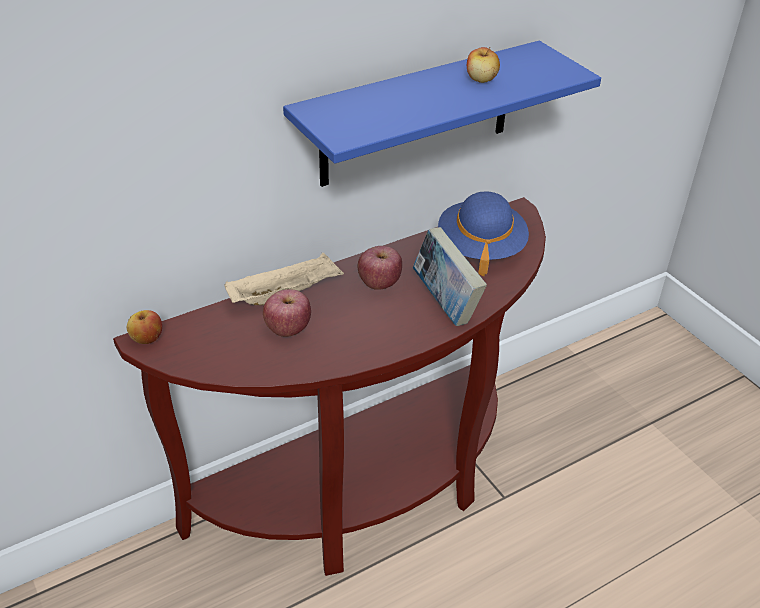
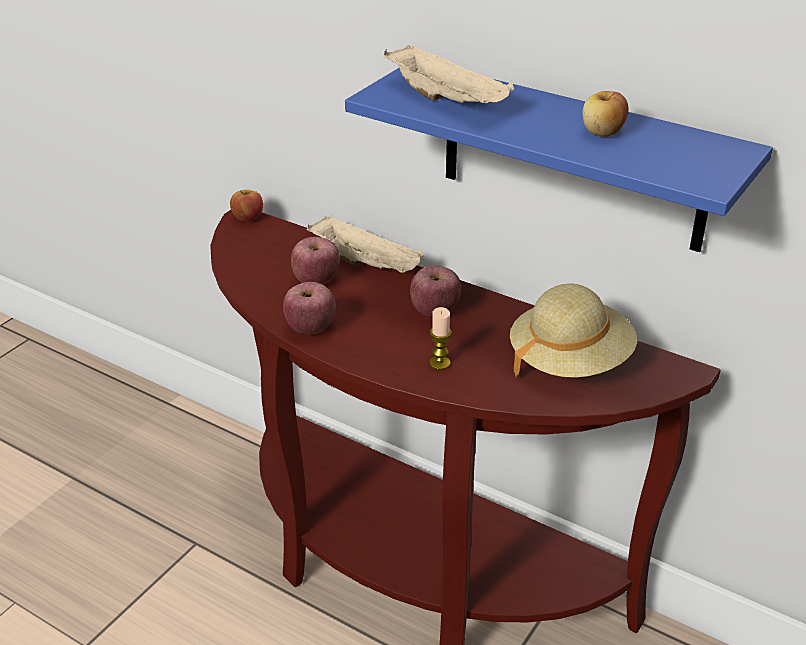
camera: 65 degrees right, 5 degrees down
(354, 353) = (310, 328): none -> apple
(379, 114) = (448, 100): none -> beige tray
(445, 303) = (440, 363): book -> candle
(480, 248) = (569, 361): blue hat -> beige hat

